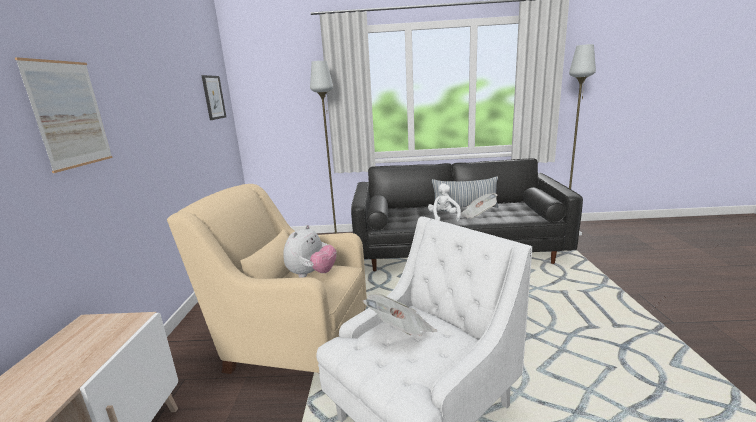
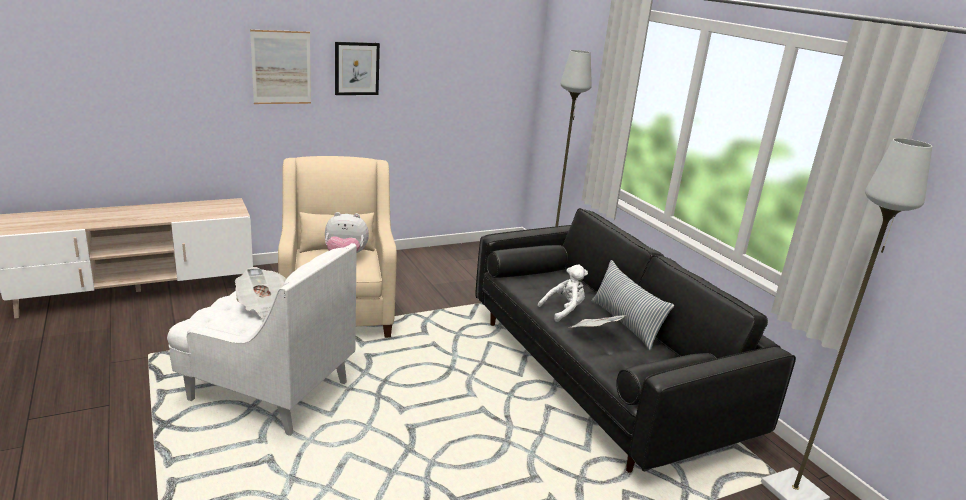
camera: 60 degrees right, 5 degrees up
(213, 97) = (495, 66): picture -> picture (356, 68)

